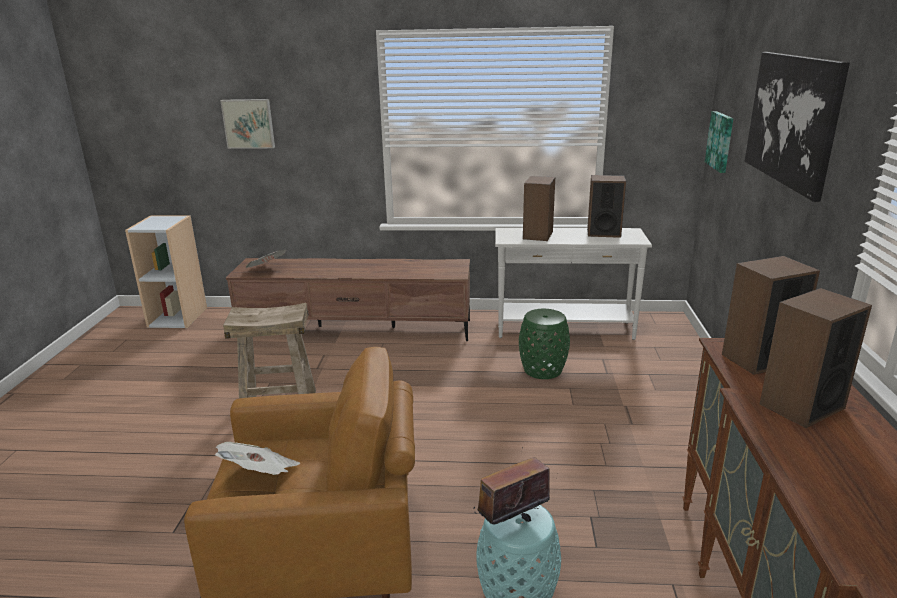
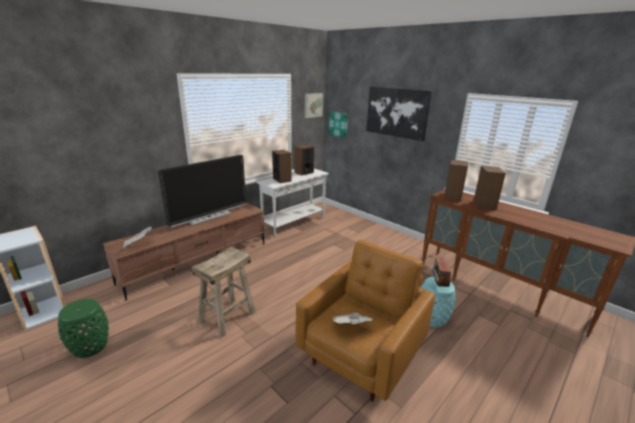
camera: 50 degrees left, 0 degrees up
(249, 123) = (86, 142): picture -> picture (312, 105)
(386, 264) = (209, 217): none -> television
(542, 370) = (313, 242): green stool -> green stool (90, 346)

